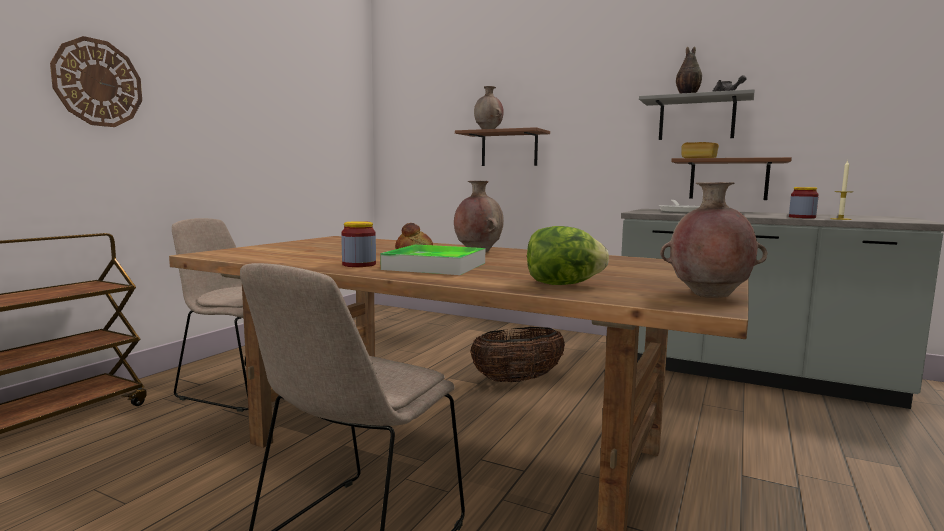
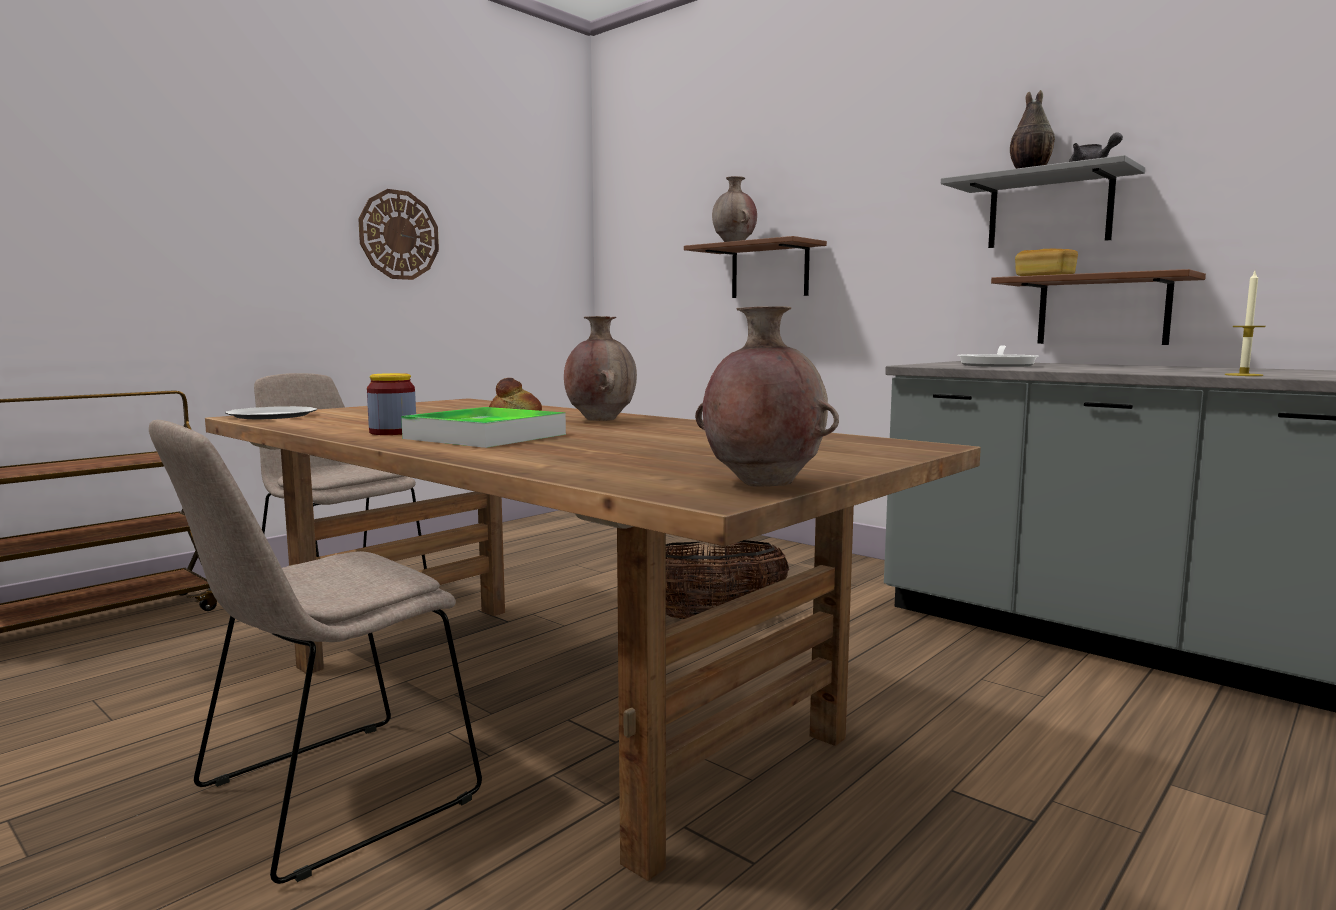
camera: 15 degrees right, 0 degrees up
(98, 83) = (181, 202): wall clock -> wall clock (399, 235)
(224, 253) = (271, 416): none -> plate
(562, 285) = (589, 463): lettuce -> none
(802, 217) = (1181, 372): jar -> none

